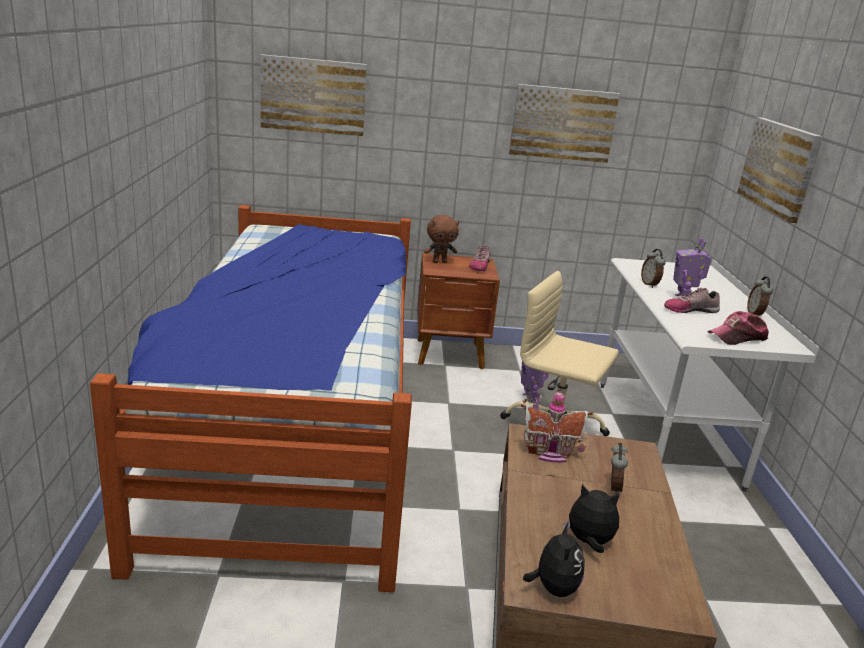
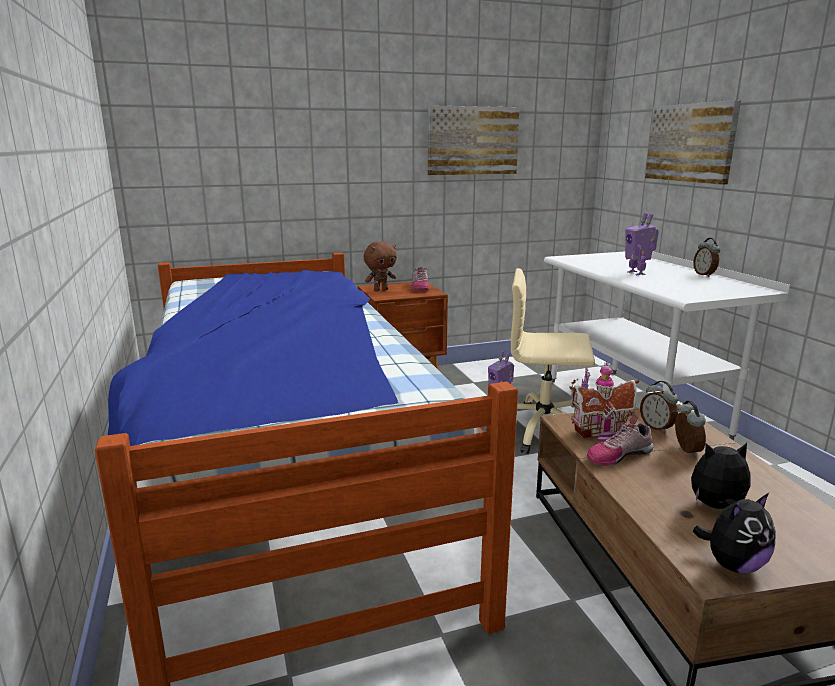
camera: 15 degrees left, 5 degrees down
(313, 95) = (225, 134): picture -> none
(553, 588) = (733, 565): plush toy -> plush toy turned 75 degrees clockwise
(650, 284) = (599, 268): alarm clock -> alarm clock (657, 427)
(690, 310) = (653, 279): shoe -> shoe (618, 455)
(737, 337) = (716, 291): cap -> none

